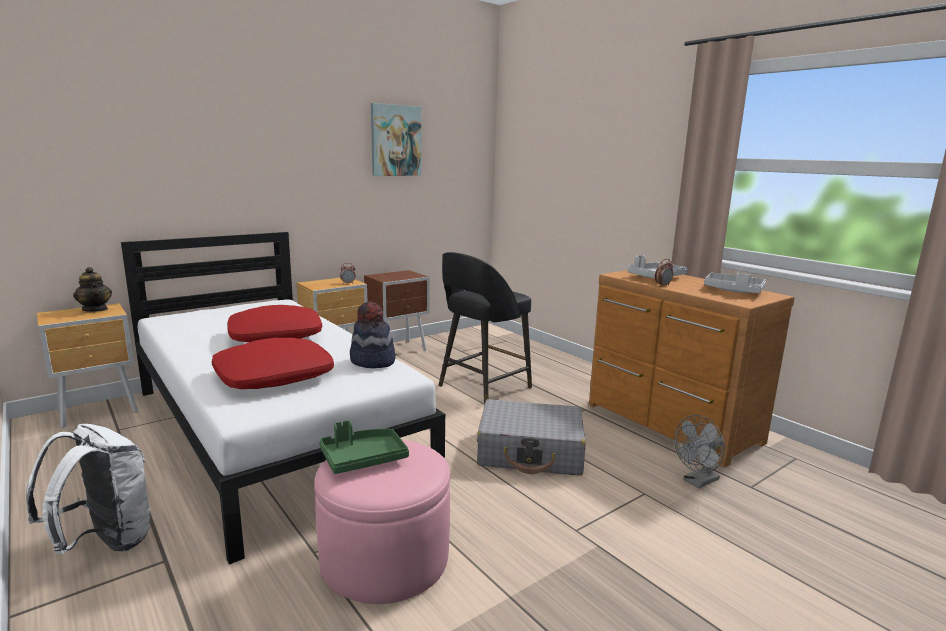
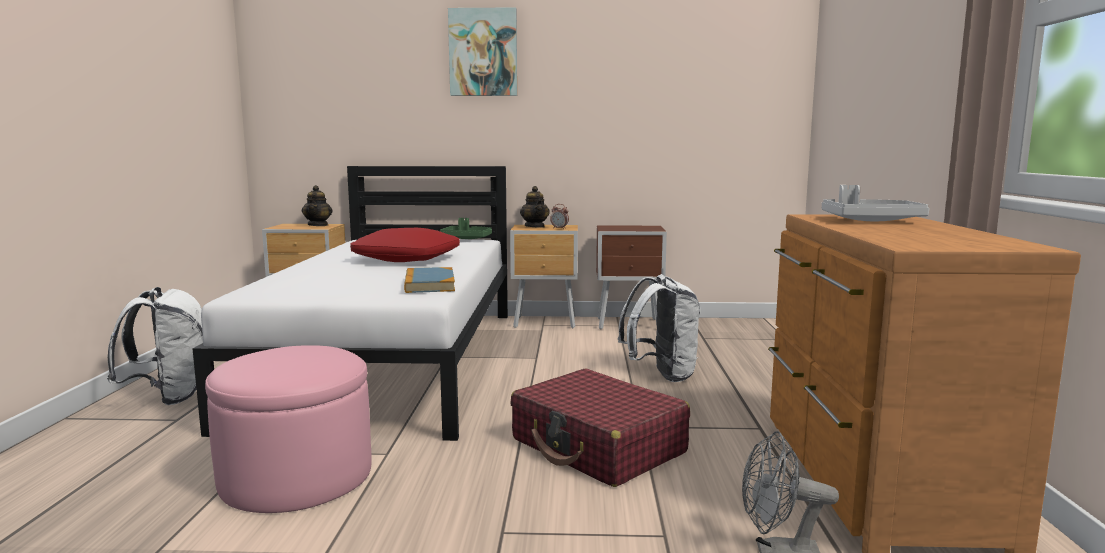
camera: 40 degrees right, 5 degrees down
(274, 376) = (330, 280): red pillow -> none
(322, 283) = (535, 226): none -> teapot
(363, 459) = (282, 353): green tray -> green tray (466, 238)
(372, 361) = (429, 284): hat -> book
(395, 140) = (651, 61): picture -> picture (483, 52)
(482, 387) = (661, 375): black stool -> white backpack
(530, 452) = (598, 446): grey suitcase -> red suitcase
(662, 285) = (841, 226): alarm clock -> none
(733, 291) = (958, 238): grey tray -> none

